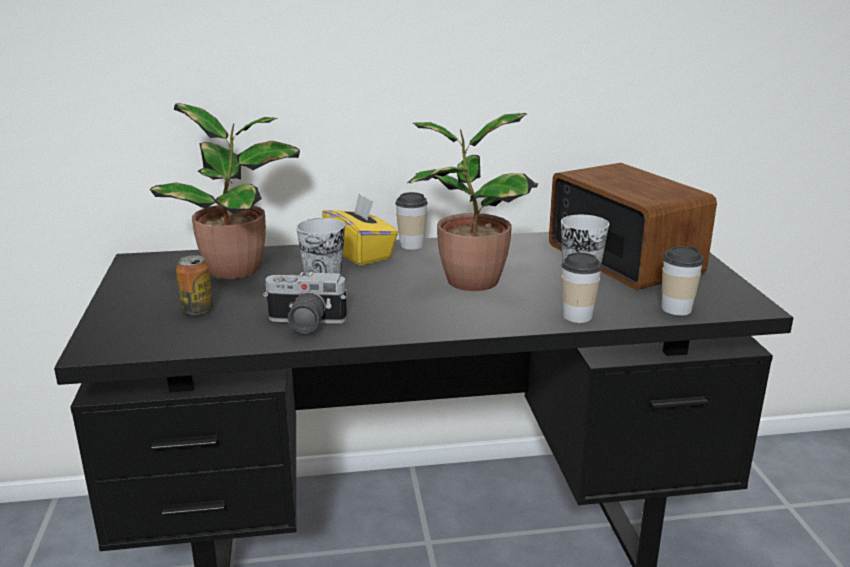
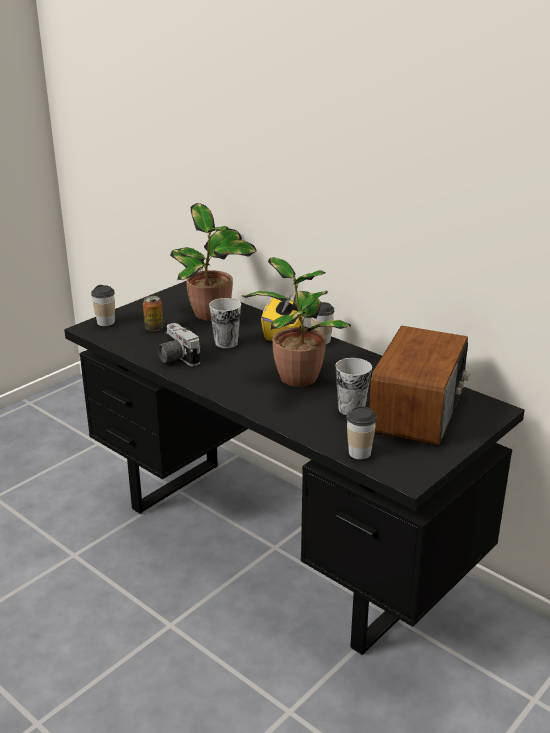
camera: 50 degrees right, 5 degrees up
(577, 316) = (298, 424): cup -> cup (106, 322)

